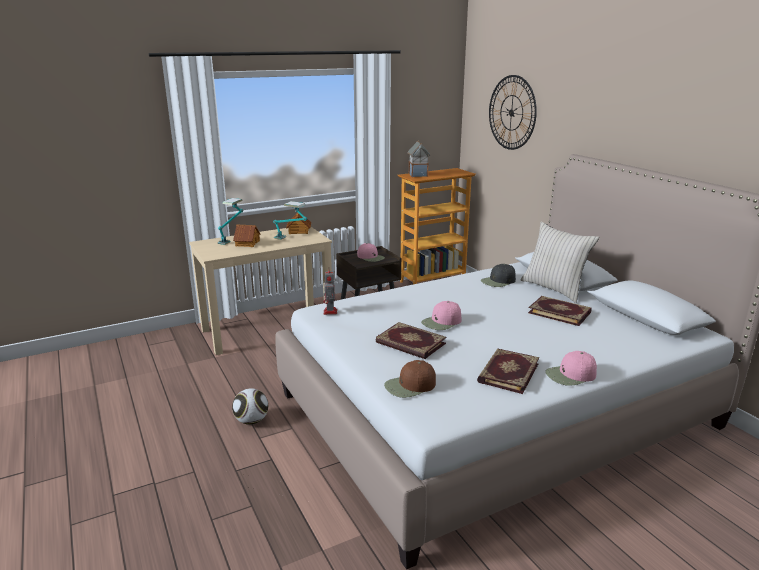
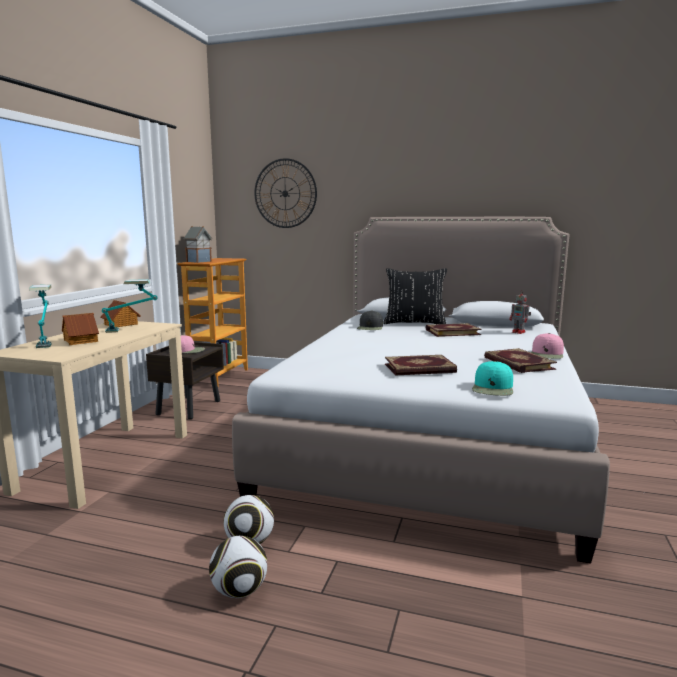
camera: 45 degrees left, 10 degrees down
(207, 444) = (239, 591): none -> football
(330, 312) = (300, 371): toy robot -> toy robot (519, 332)
(410, 386) = (493, 388): brown cap -> turquoise cap
(442, 322) = (404, 352): pink cap -> none
(554, 288) = (414, 323): beige pillow -> black pillow

